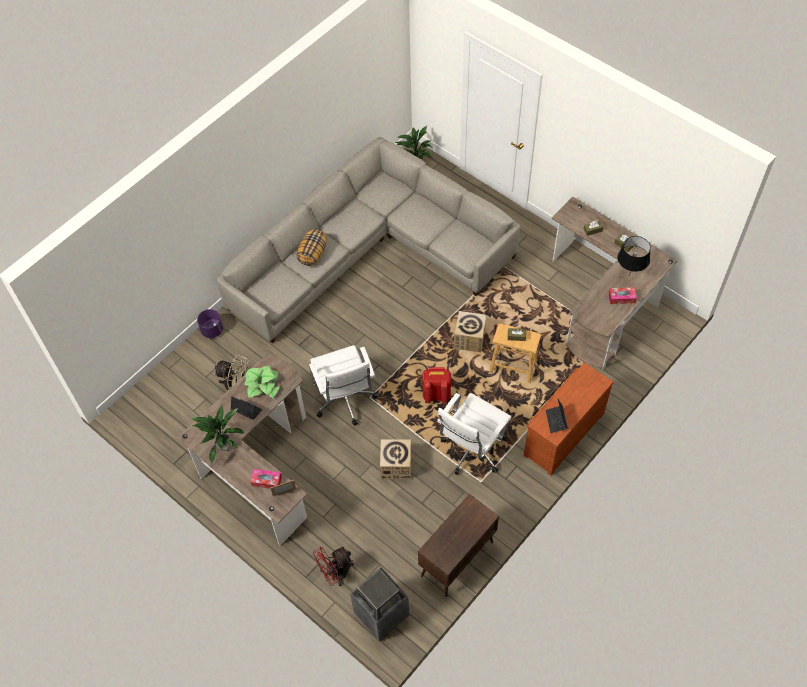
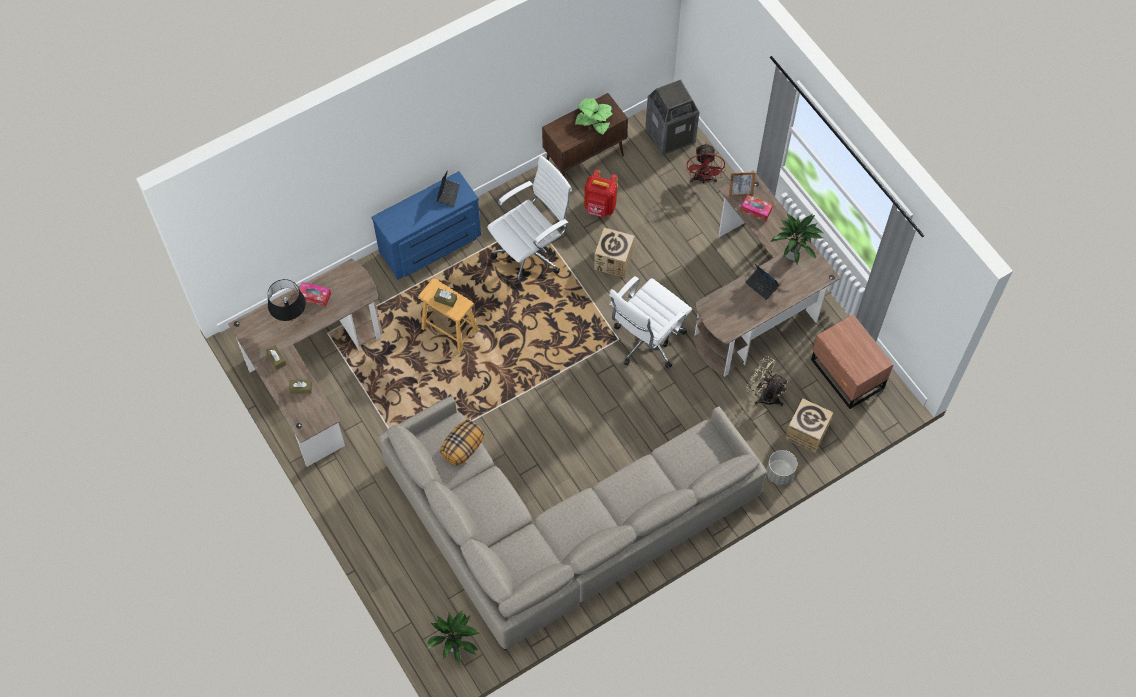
camera: 165 degrees left, 5 degrees up
(168, 421) = (846, 375): none -> brown nightstand
(212, 330) = (779, 473): purple planter -> grey planter
(262, 384) = (739, 309): potted plant -> potted plant (594, 118)
(312, 254) = (640, 488): pillow -> pillow (463, 448)
(335, 574) = (703, 179): red fan -> red fan turned 105 degrees clockwise
(345, 401) = (646, 342): white office chair -> white office chair turned 135 degrees counterclockwise
(436, 394) = (545, 322): red backpack -> red backpack (600, 208)
(469, 339) = (484, 375): cardboard box -> cardboard box (806, 432)
(562, 433) = (431, 246): brown dresser -> blue dresser

